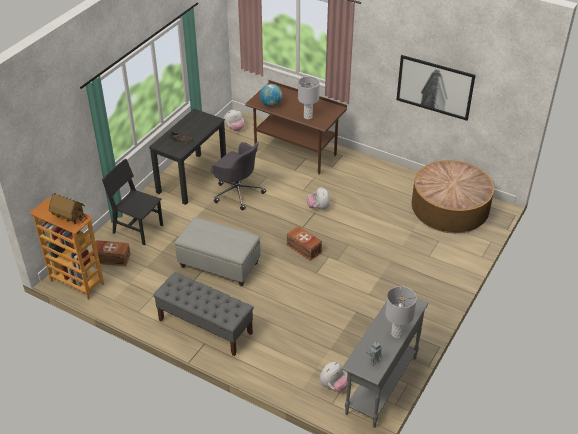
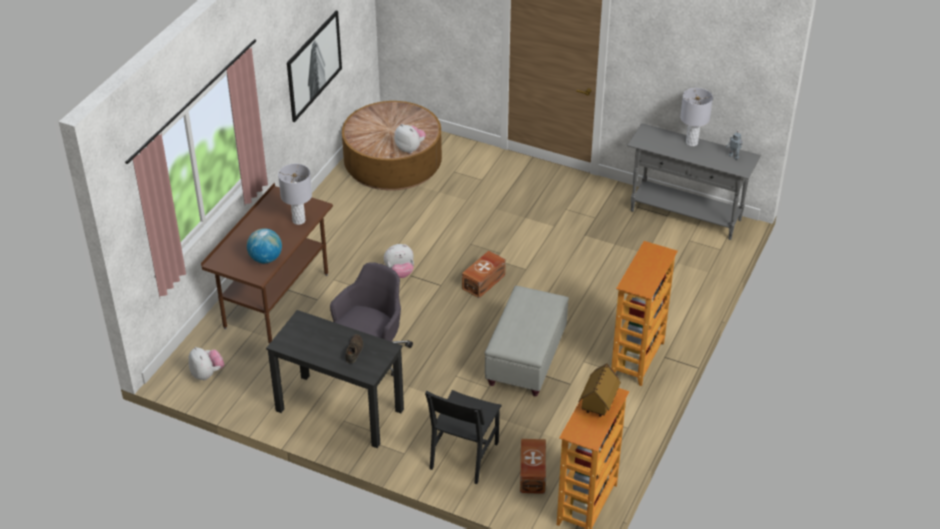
camera: 95 degrees left, 0 degrees up
(205, 326) = (638, 359): grey bench -> bookcase
(333, 385) = (696, 249): plush toy -> plush toy (410, 148)

